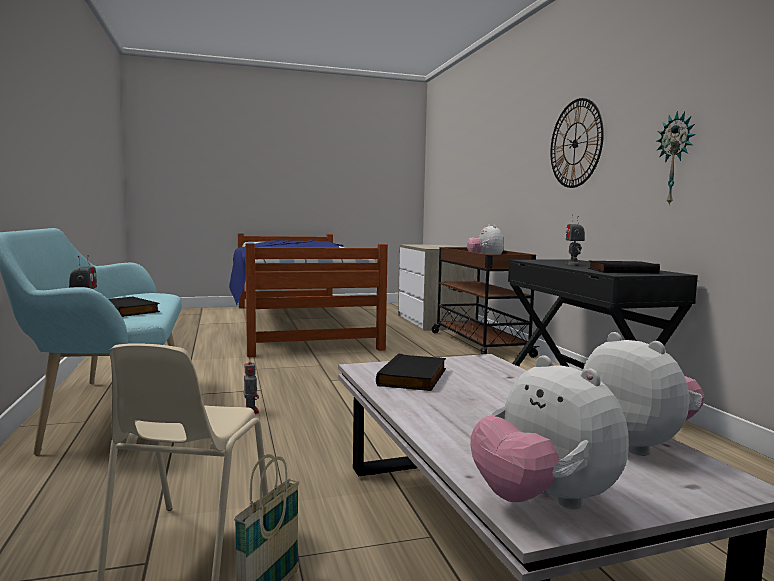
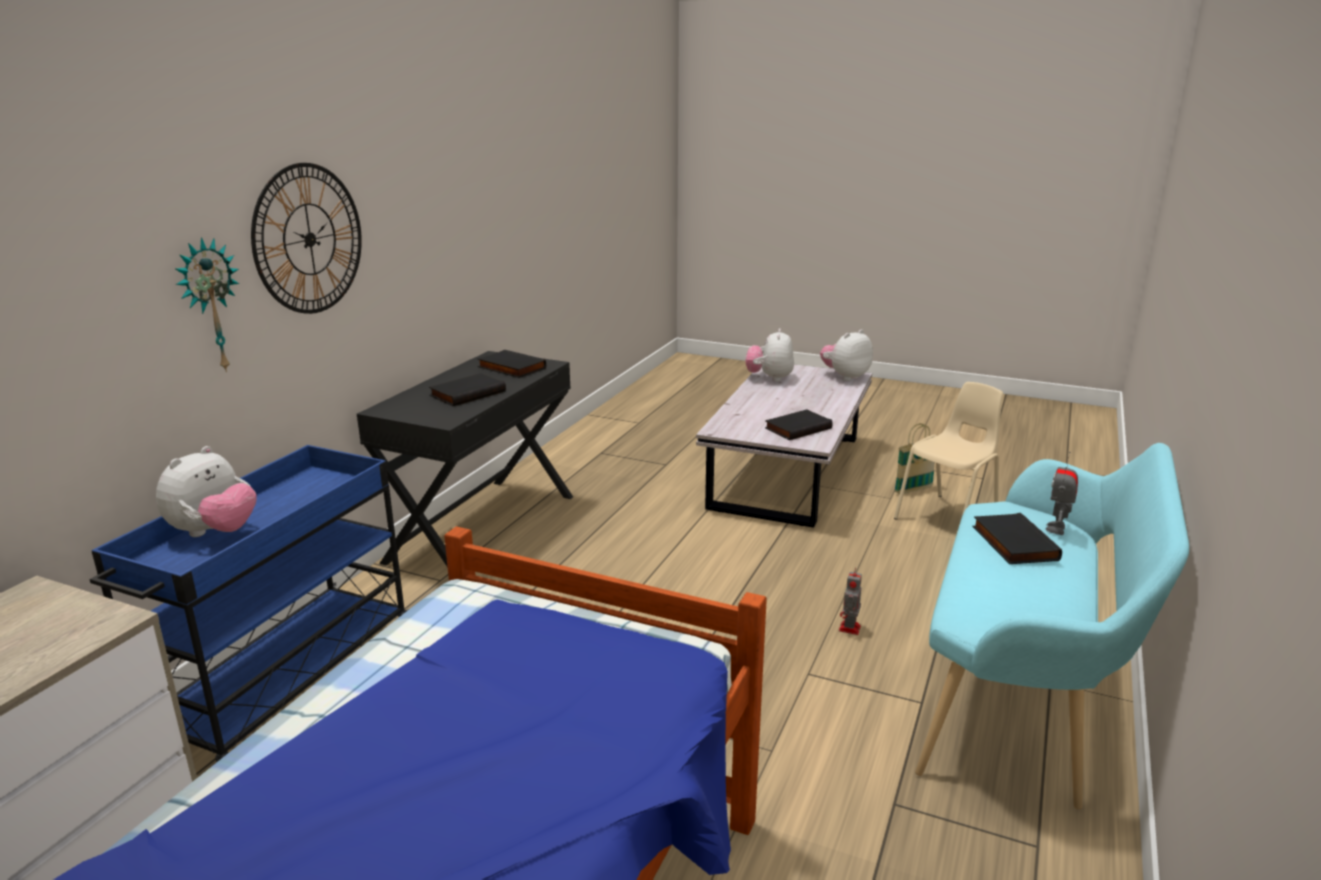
camera: 140 degrees left, 15 degrees up
(478, 343) = (284, 684): brown cart -> blue cart
(544, 502) = (845, 377): plush toy -> plush toy turned 135 degrees counterclockwise
(573, 264) = (467, 393): toy robot -> black book
(676, 159) = (449, 246): wall clock -> wall clock (209, 306)

